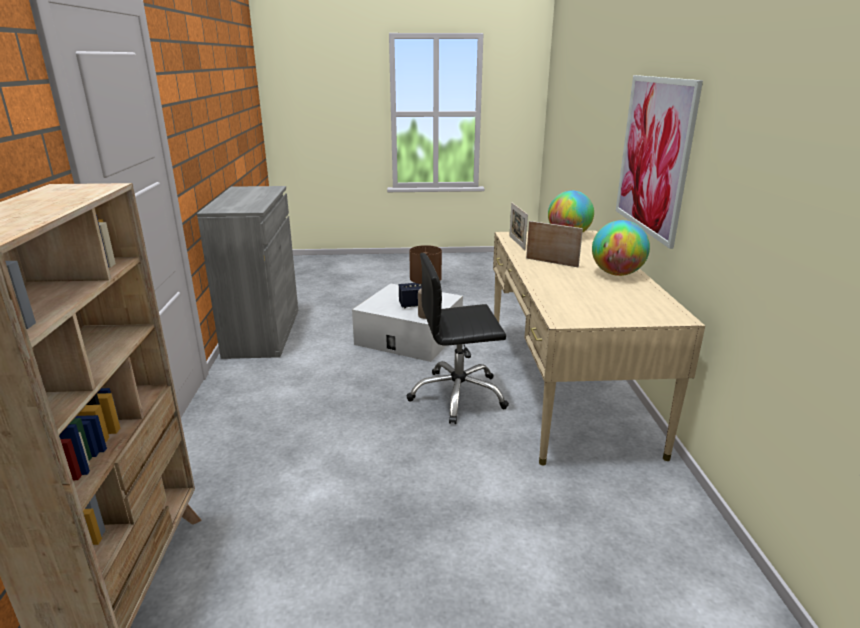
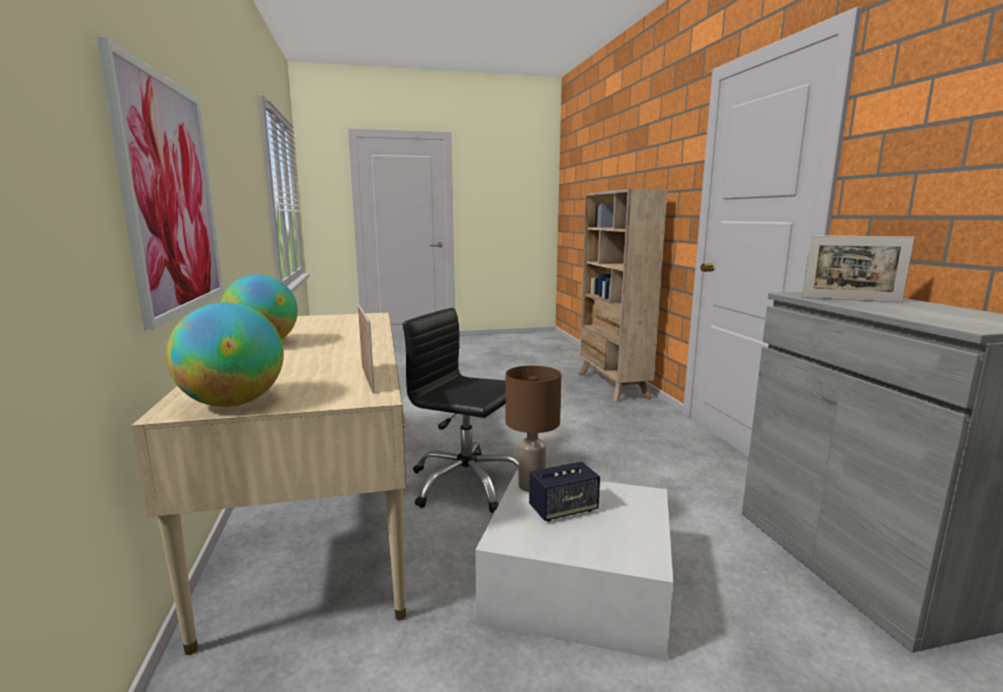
camera: 170 degrees right, 10 degrees down
(458, 396) = (466, 483): black office chair -> black office chair turned 135 degrees counterclockwise
(551, 262) = (336, 352): picture frame -> picture frame (850, 299)

